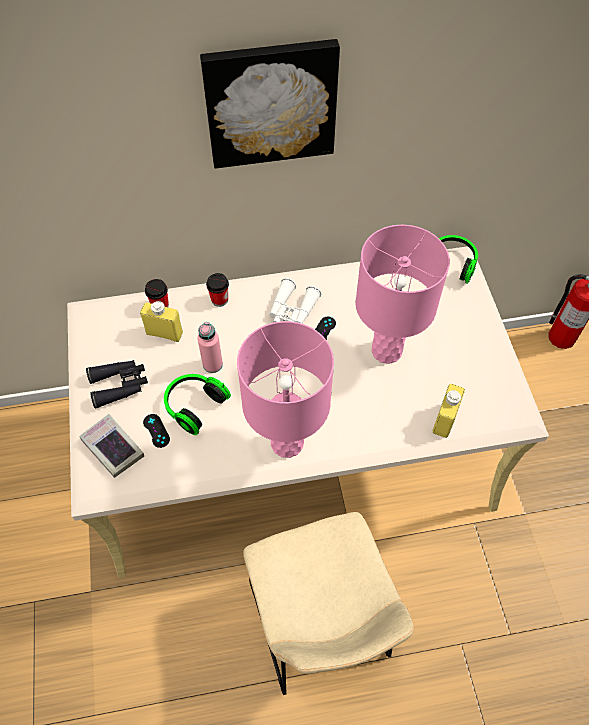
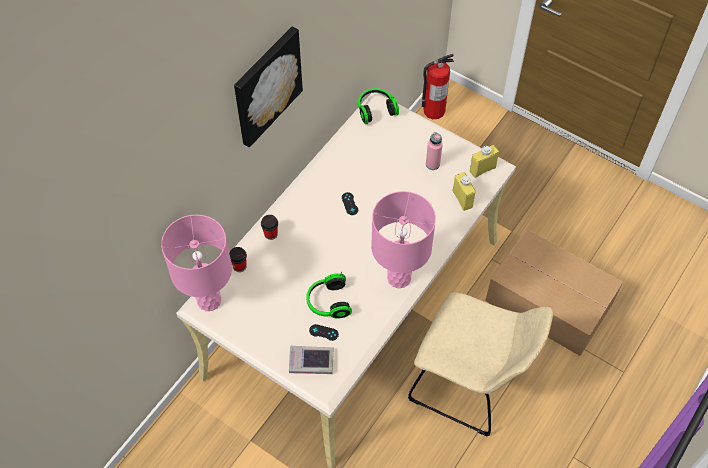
camera: 45 degrees left, 0 degrees up
(120, 385) = (272, 328): black binoculars -> none
(164, 333) = (262, 279): yellow bottle -> yellow bottle (482, 169)
(212, 364) = (311, 272): pink bottle -> pink bottle (432, 164)
(292, 310) = (319, 206): white binoculars -> none
(387, 351) = (395, 187): pink table lamp -> pink table lamp (209, 300)
(490, 623) = (550, 304): none -> cardboard box

